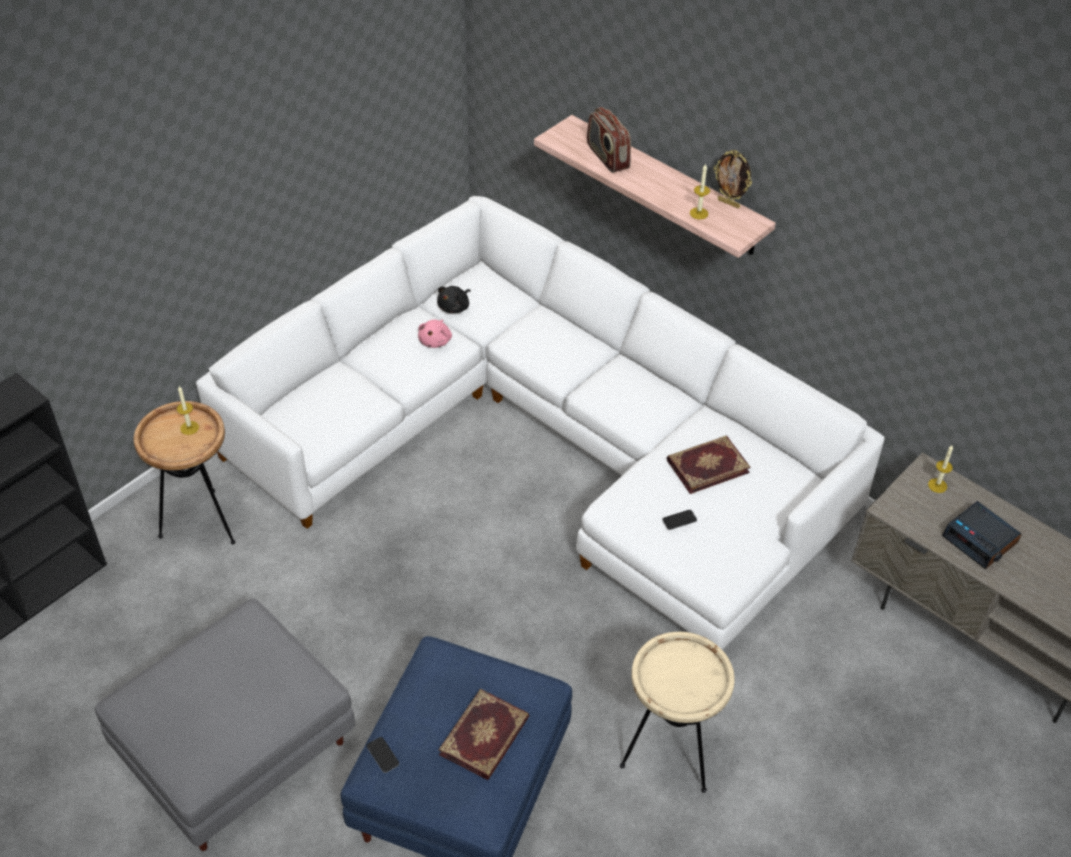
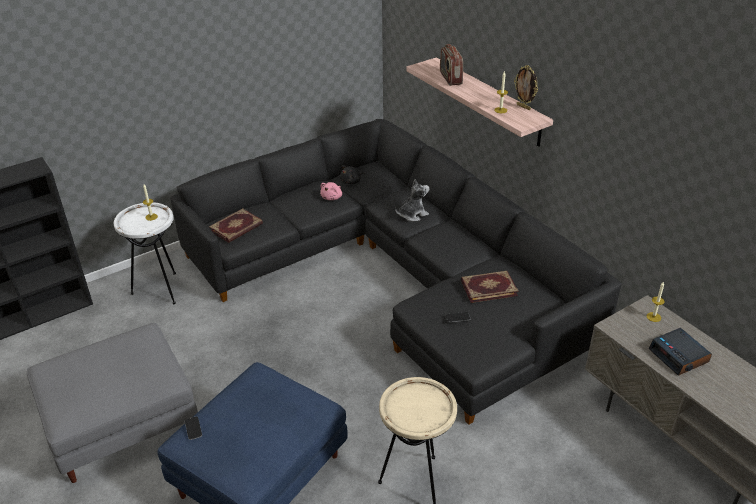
camera: 15 degrees right, 10 degrees down
(202, 523) = (160, 290): brown side table -> white side table
(485, 737) = (268, 429): book -> book (237, 228)
(547, 443) = (396, 275): white sofa -> black sofa
(564, 355) = (412, 214): none -> plush toy

